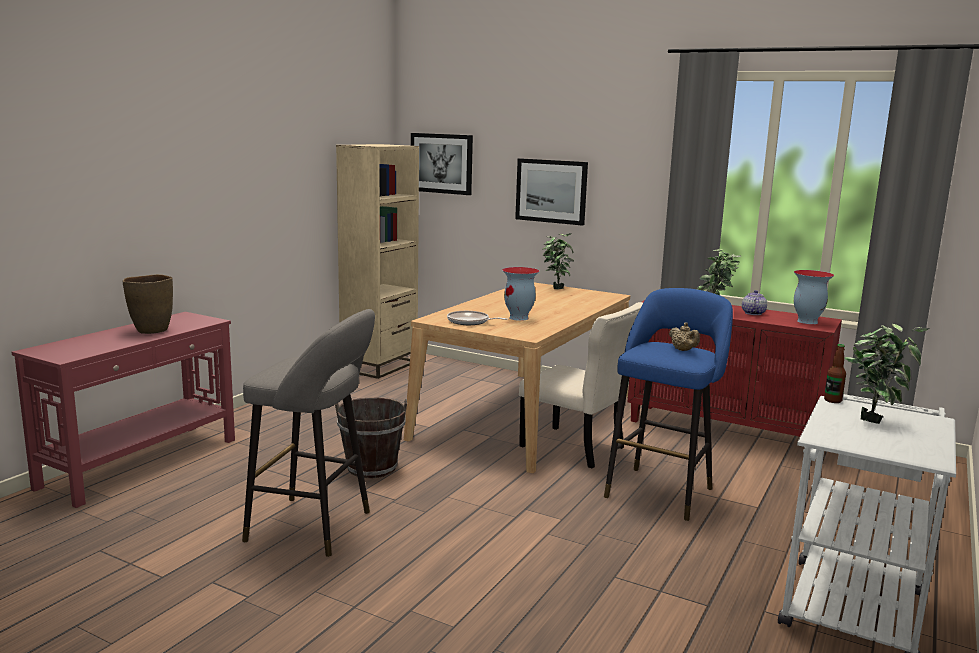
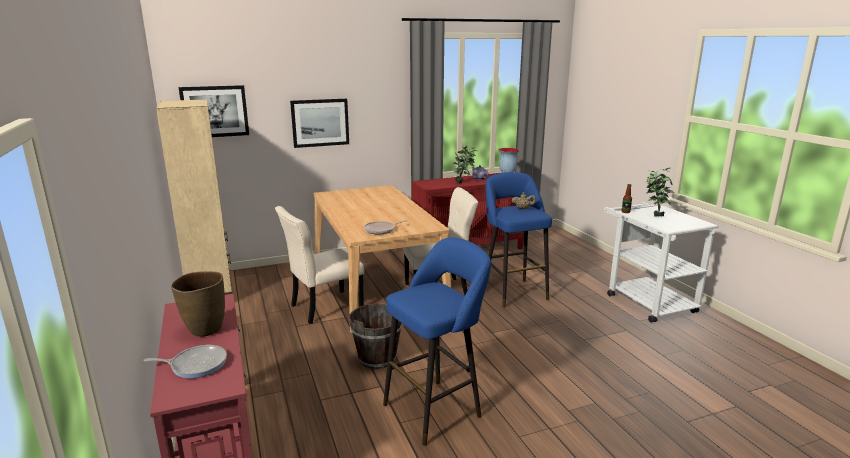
camera: 50 degrees left, 5 degrees up
(91, 343) = (196, 365): none -> frying pan
(315, 527) = (436, 408): grey stool -> blue stool
(432, 412) = (323, 307): none -> beige chair
(519, 318) = (394, 218): vase -> none
(556, 288) = (345, 192): potted plant -> none

